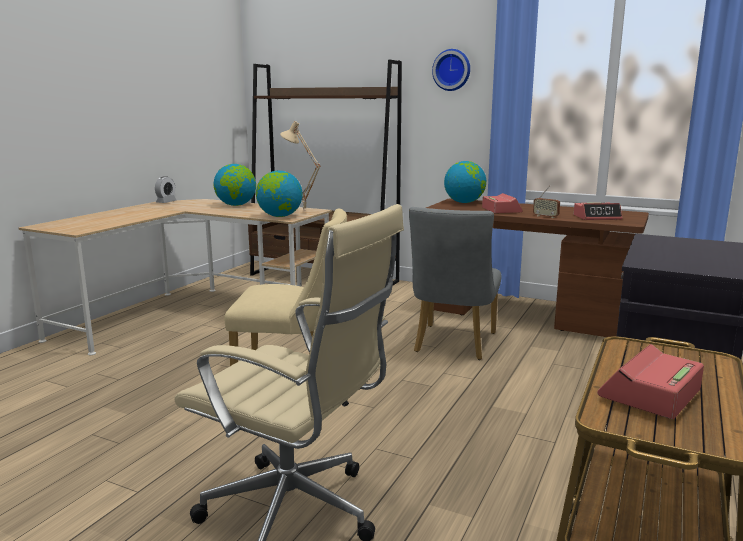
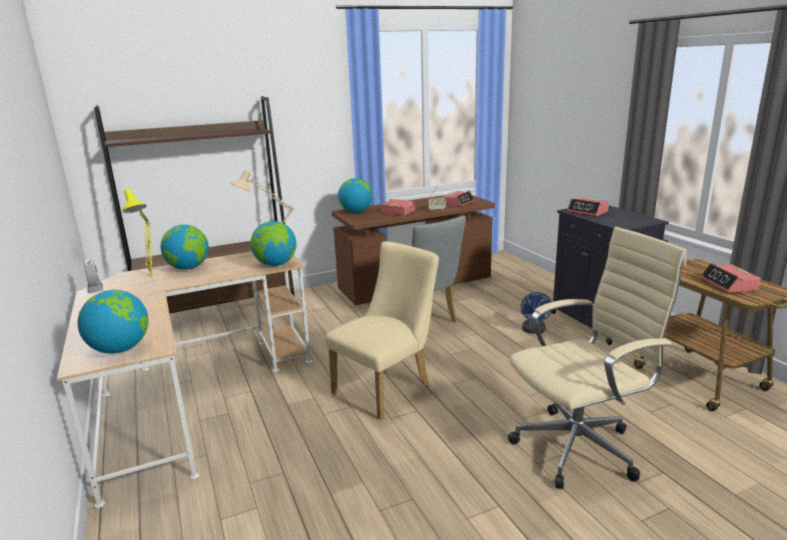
camera: 50 degrees left, 5 degrees up
(70, 226) = (120, 349): none -> globe
(208, 204) = (153, 276): none -> yellow table lamp
(452, 70) = (308, 102): wall clock -> none
(542, 408) = (534, 331): none -> blue fan
(669, 243) = (587, 212): none -> alarm clock

